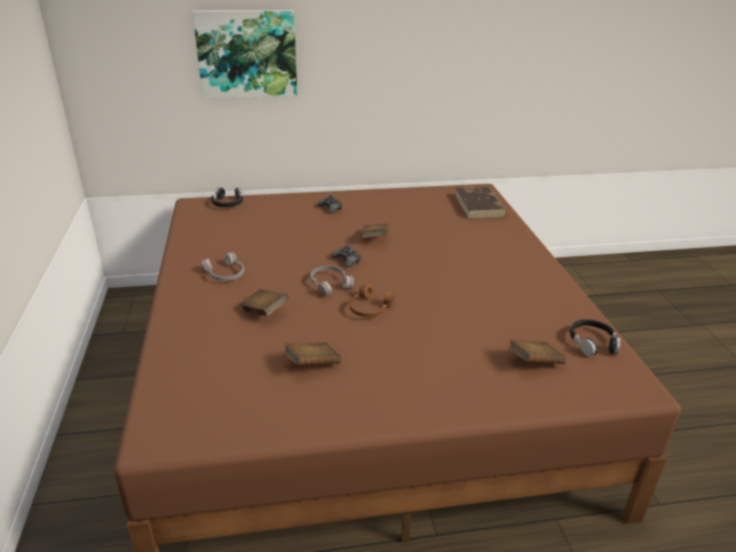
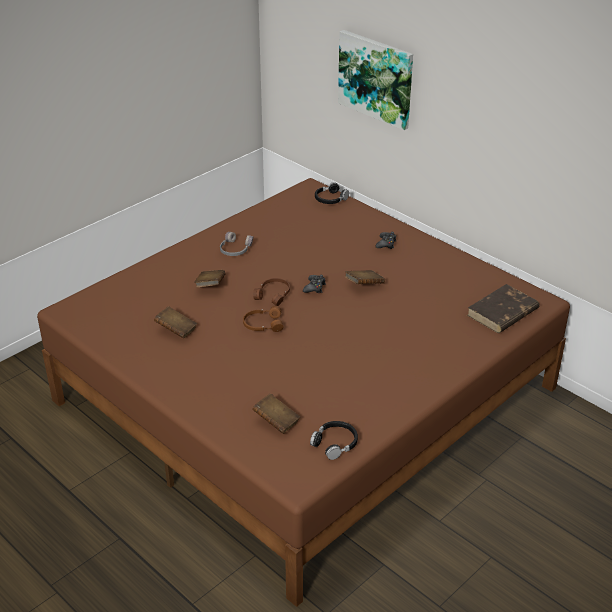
camera: 55 degrees right, 5 degrees up
(330, 284) = (273, 295): grey headphones -> brown headphones

